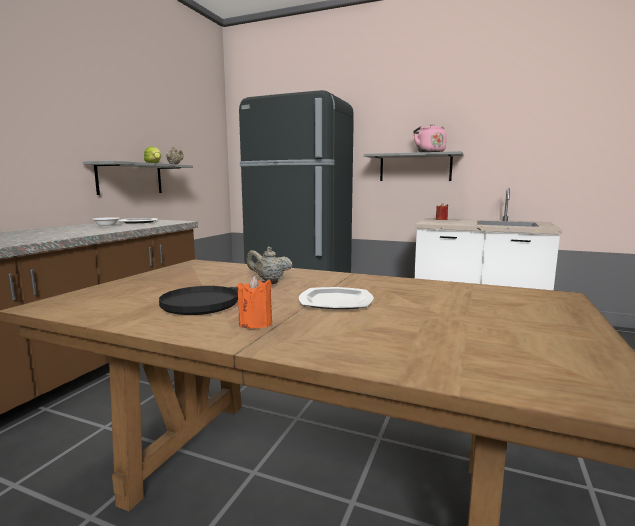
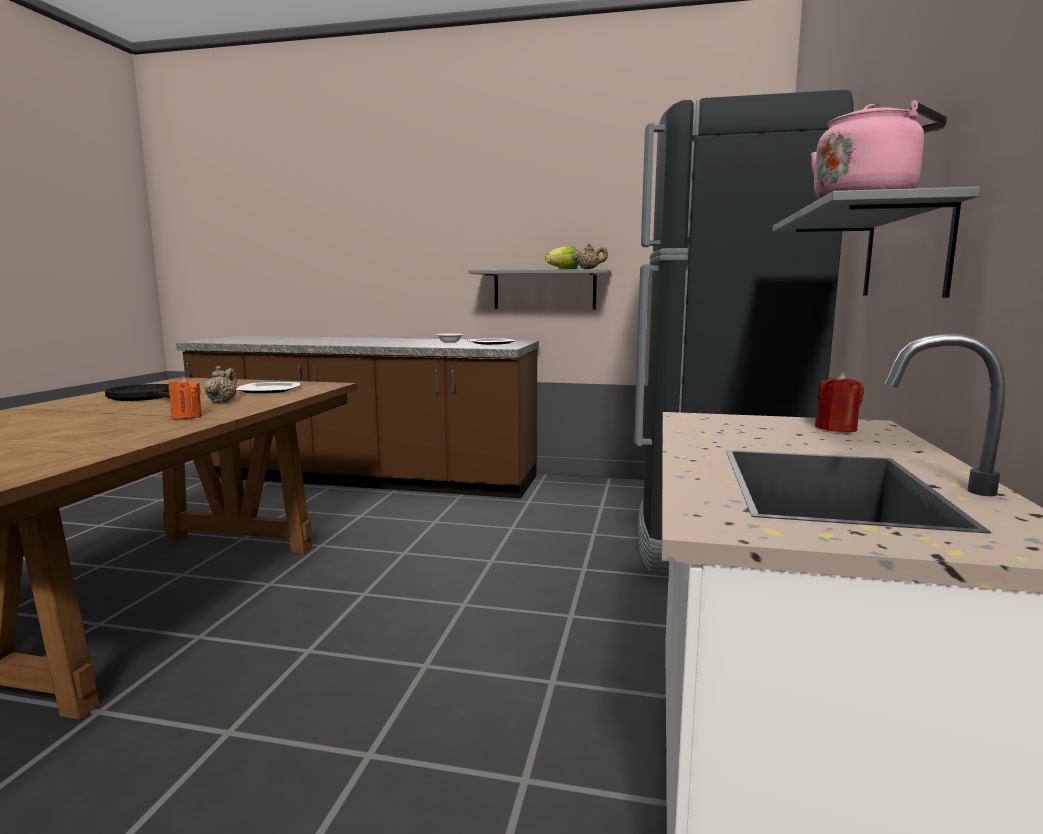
camera: 80 degrees right, 0 degrees up
(255, 323) = (68, 407): orange candle -> orange candle (186, 416)
(335, 301) = (105, 417): plate -> plate (269, 390)

